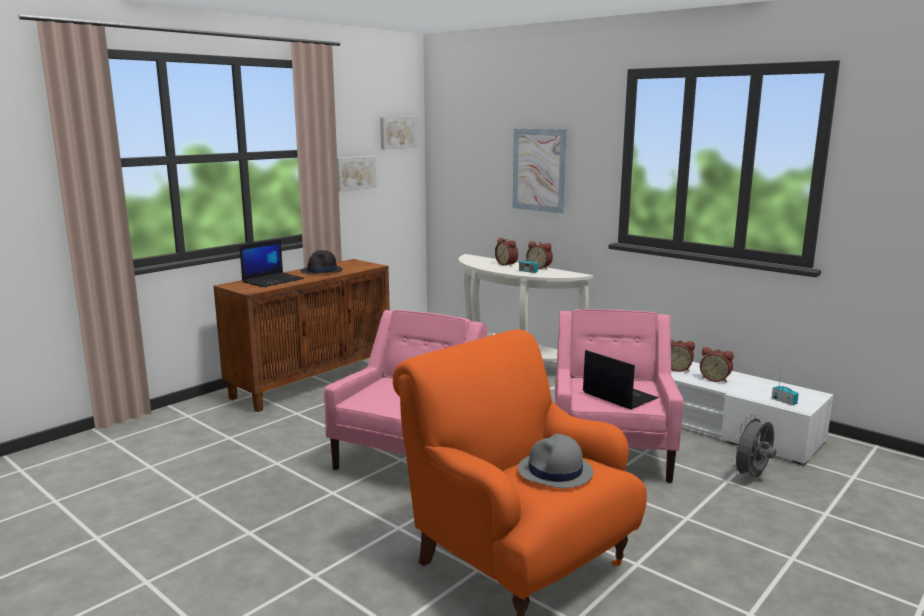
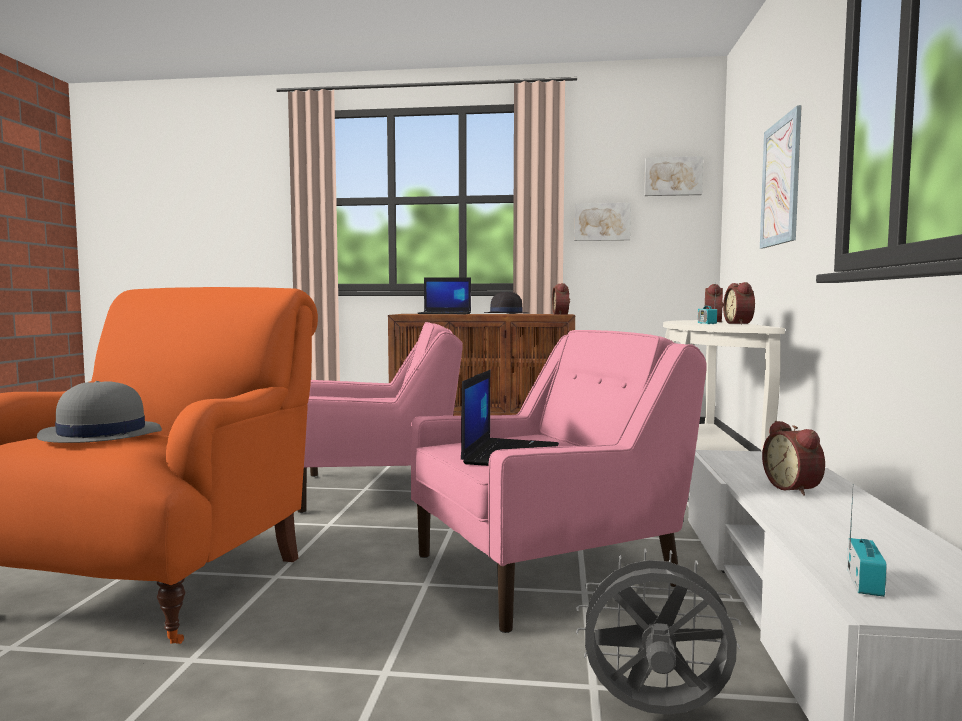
camera: 55 degrees right, 10 degrees down
(715, 379) = (823, 515): alarm clock -> alarm clock (562, 314)

